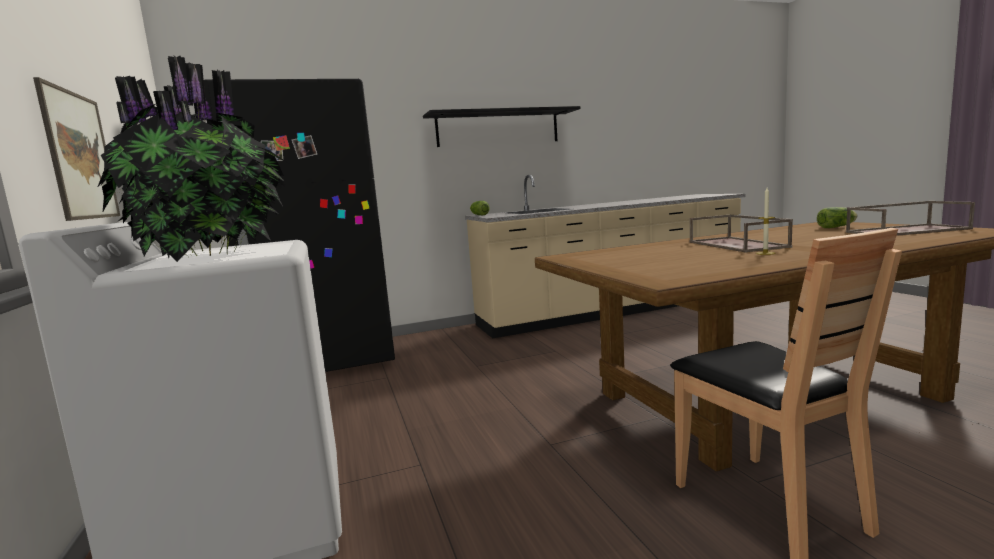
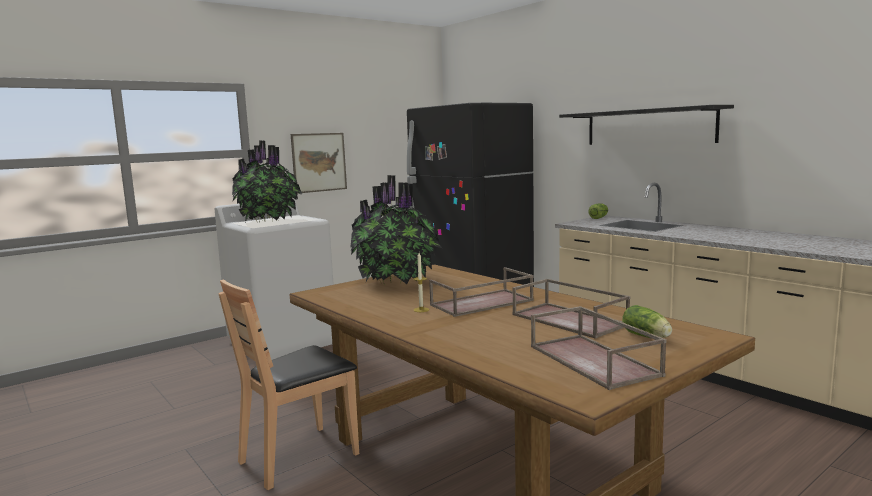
camera: 70 degrees right, 0 degrees up
(622, 261) = (397, 281): none -> potted plant
(795, 234) = (570, 320): none -> brown tray

